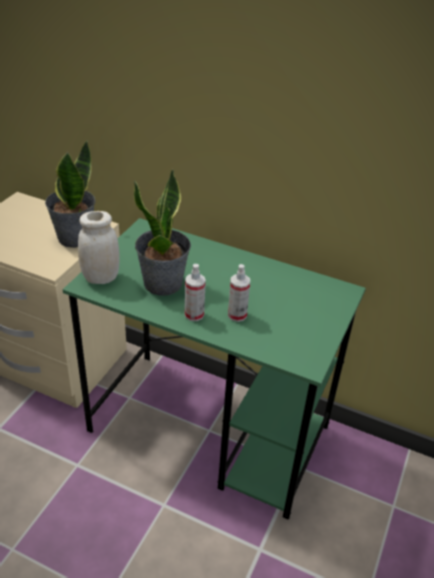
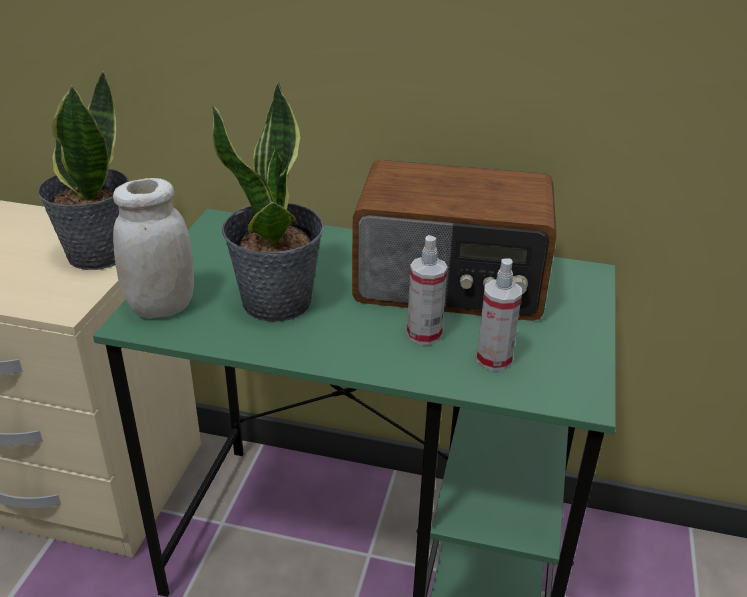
camera: 10 degrees left, 5 degrees down
(194, 314) = (348, 344): spray bottle -> spray bottle (494, 359)
(263, 286) = (451, 283): none -> radio

